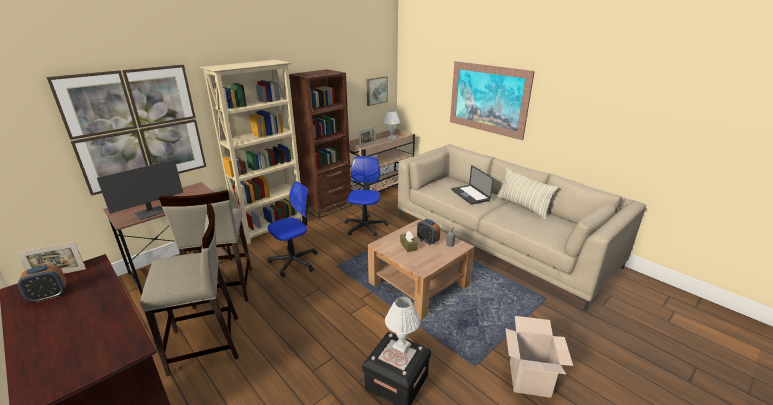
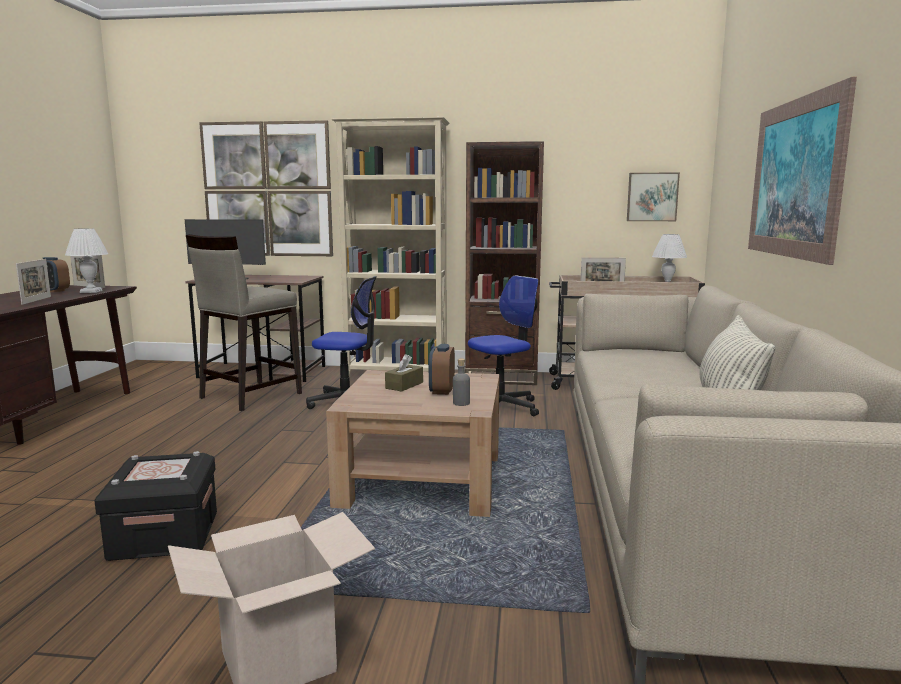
camera: 50 degrees right, 15 degrees down
(101, 312) = (36, 300): none -> picture frame
(206, 344) = (148, 421): beige stool -> none
(402, 346) = (179, 466): white table lamp -> white table lamp (91, 291)
(470, 195) = (653, 371): laptop -> none

